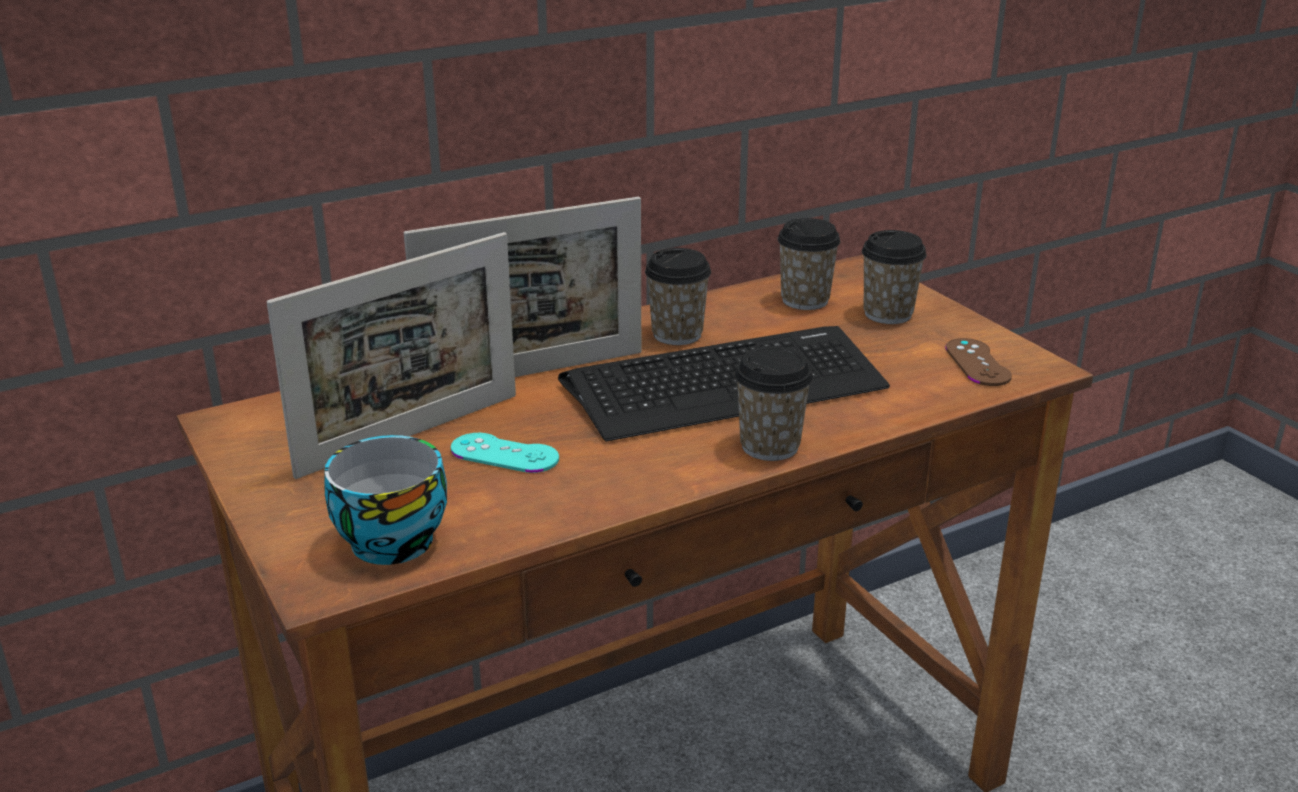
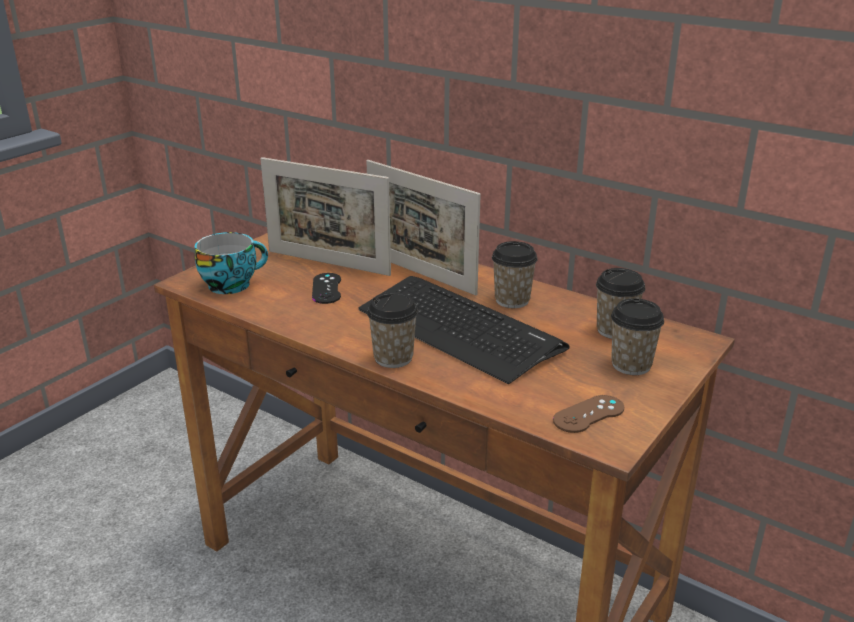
camera: 65 degrees right, 0 degrees up
(504, 454) = (326, 288): turquoise game controller -> black game controller

